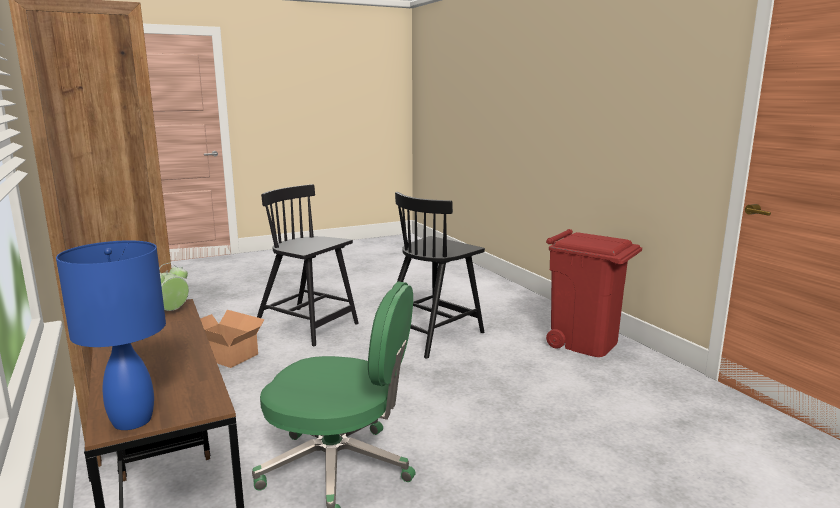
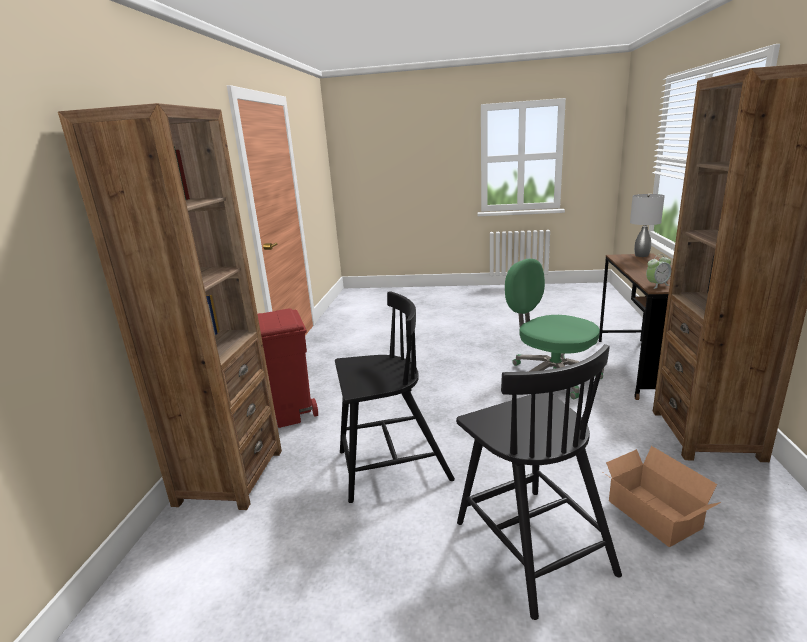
camera: 145 degrees left, 5 degrees up
(133, 420) = (641, 255): blue table lamp -> grey table lamp
(531, 307) = (230, 476): none -> brown bookcase

